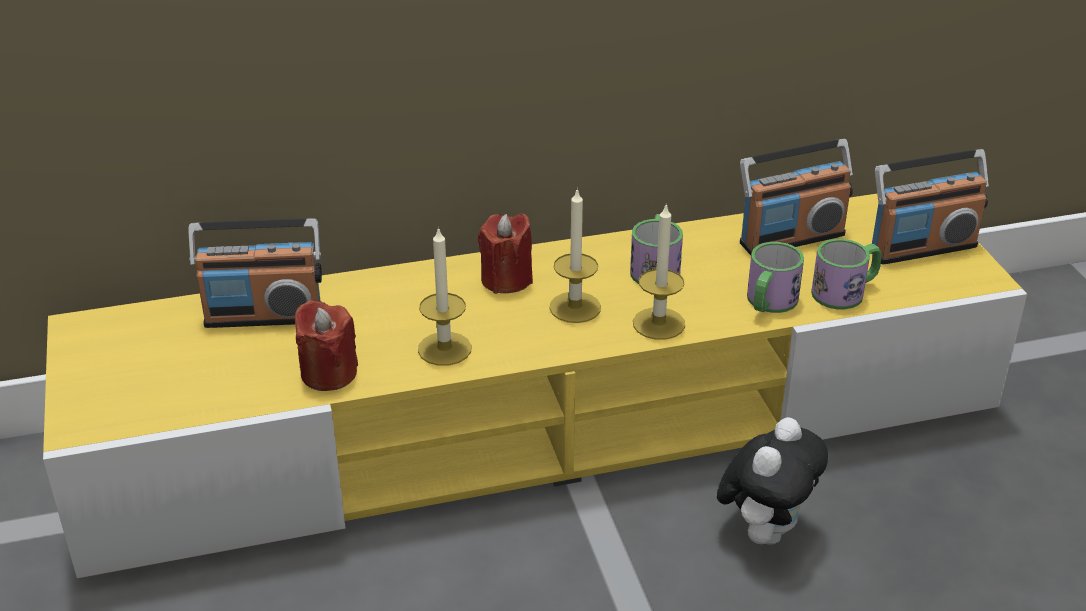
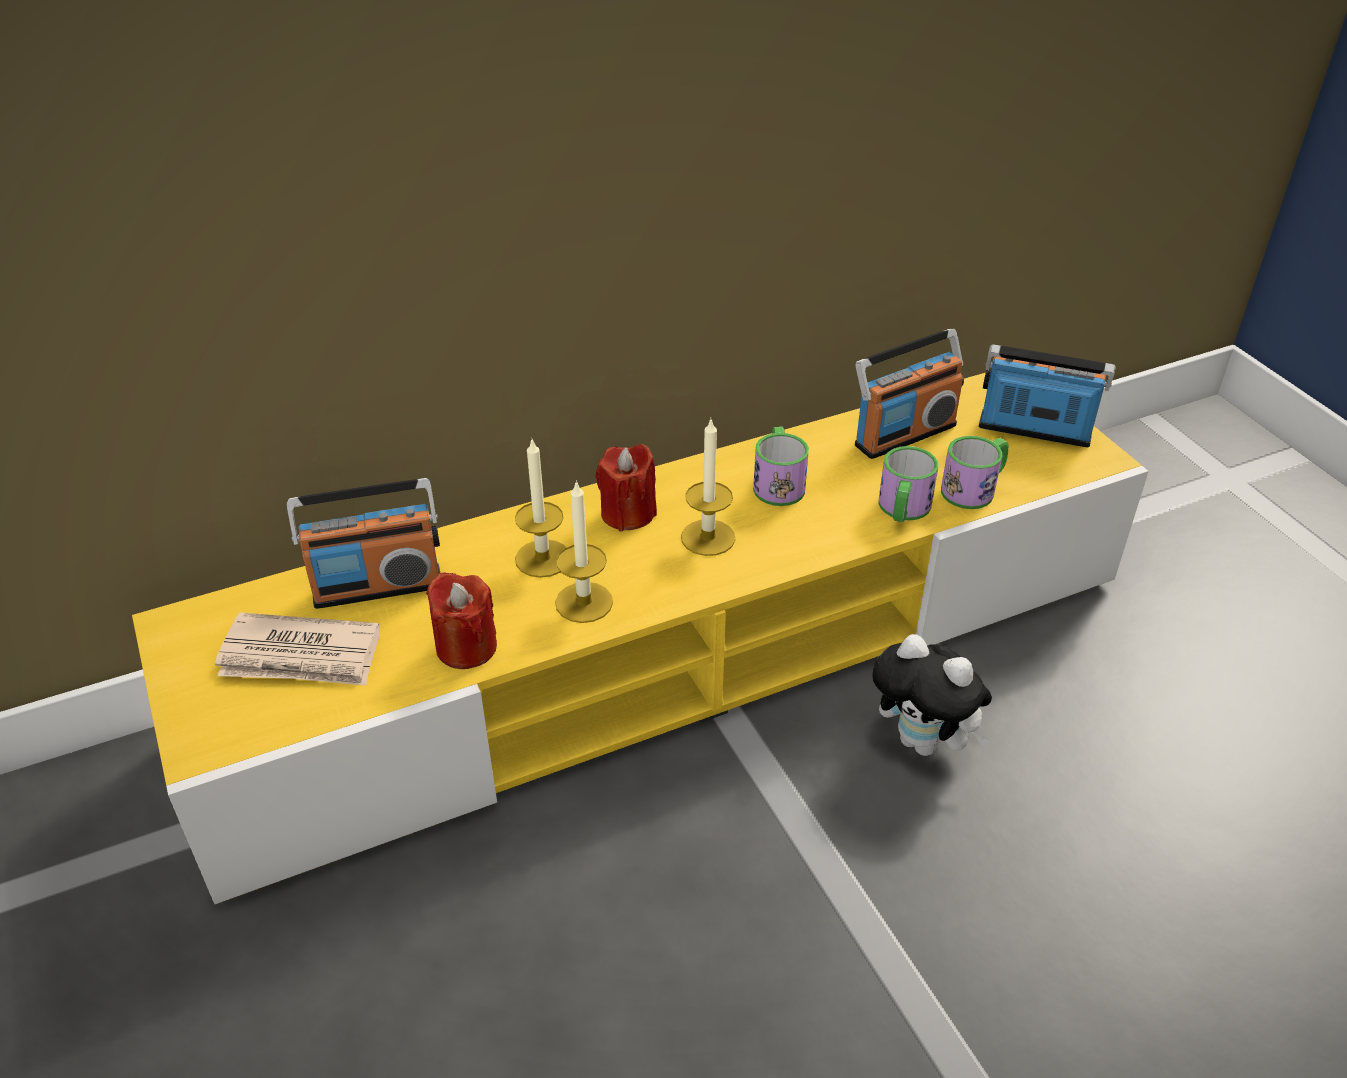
camera: 10 degrees left, 5 degrees up
(183, 364) = (301, 656): none -> newspaper
(658, 323) = (798, 546): candle -> candle (543, 558)
(765, 530) = (924, 742): plush toy -> plush toy turned 105 degrees clockwise
(922, 248) = (1034, 431): radio -> radio turned 135 degrees counterclockwise

